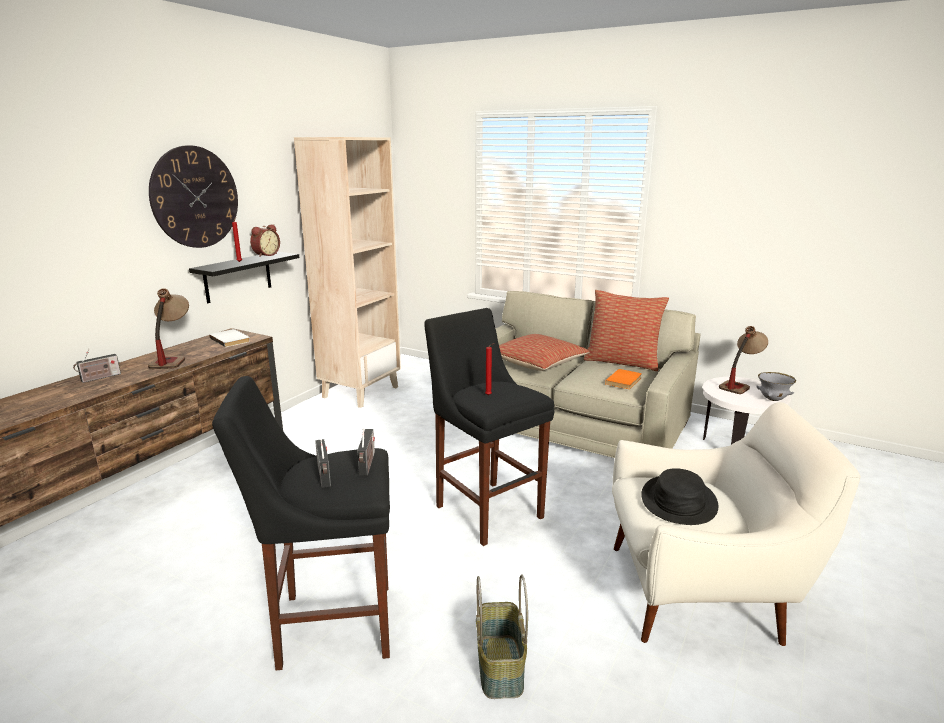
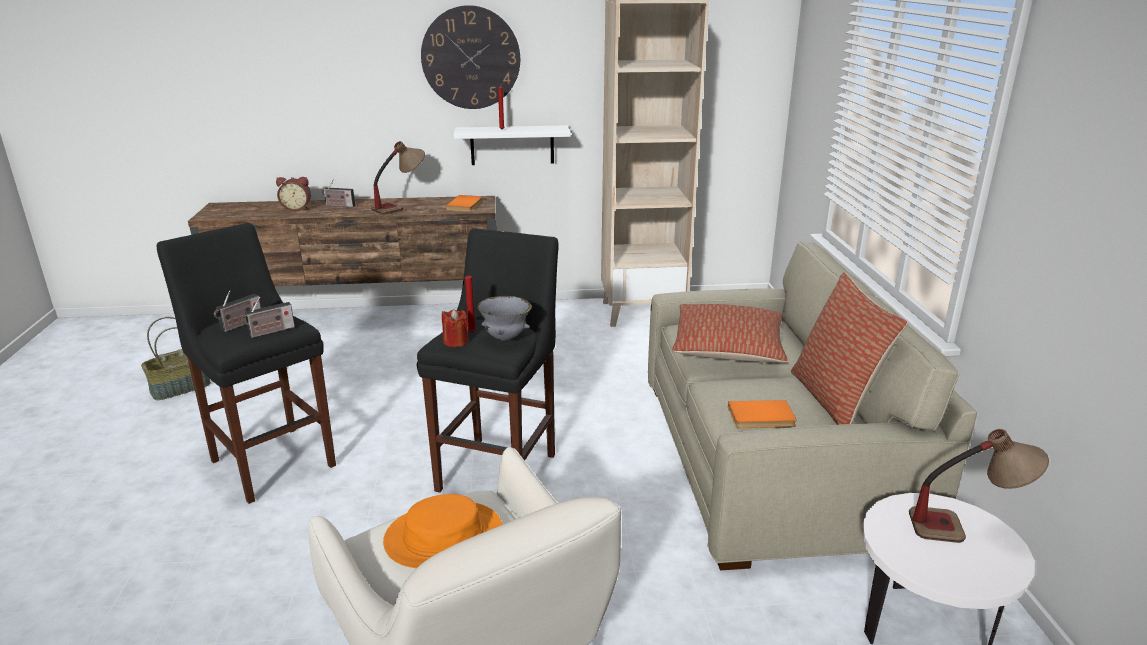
camera: 55 degrees right, 5 degrees up
(231, 339) = (466, 205): white book -> orange book
(238, 277) = (512, 145): black shelf -> white shelf
(265, 255) = (543, 127): alarm clock -> alarm clock (296, 208)
(497, 403) = (455, 342): none -> red candle
(501, 667) = (267, 566): basket -> basket (180, 388)
(678, 501) = (444, 536): black hat -> orange hat
(773, 399) = (952, 578): grey bowl -> grey bowl (505, 338)

